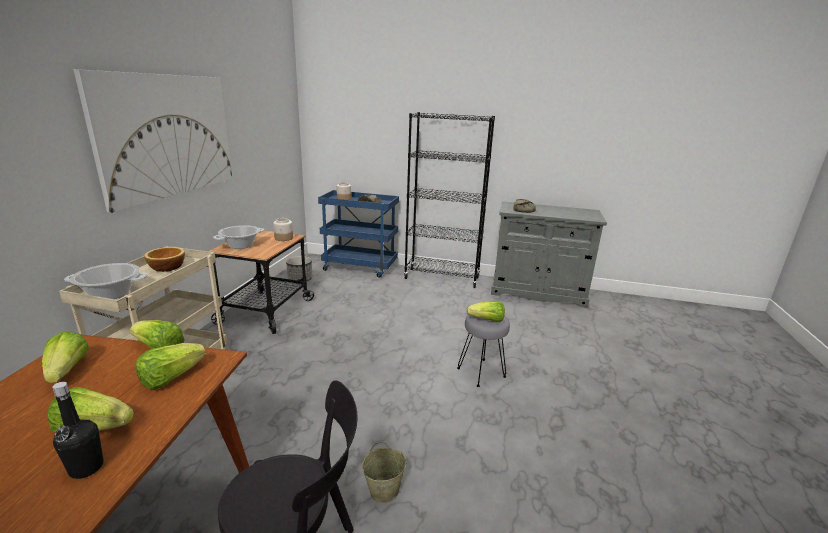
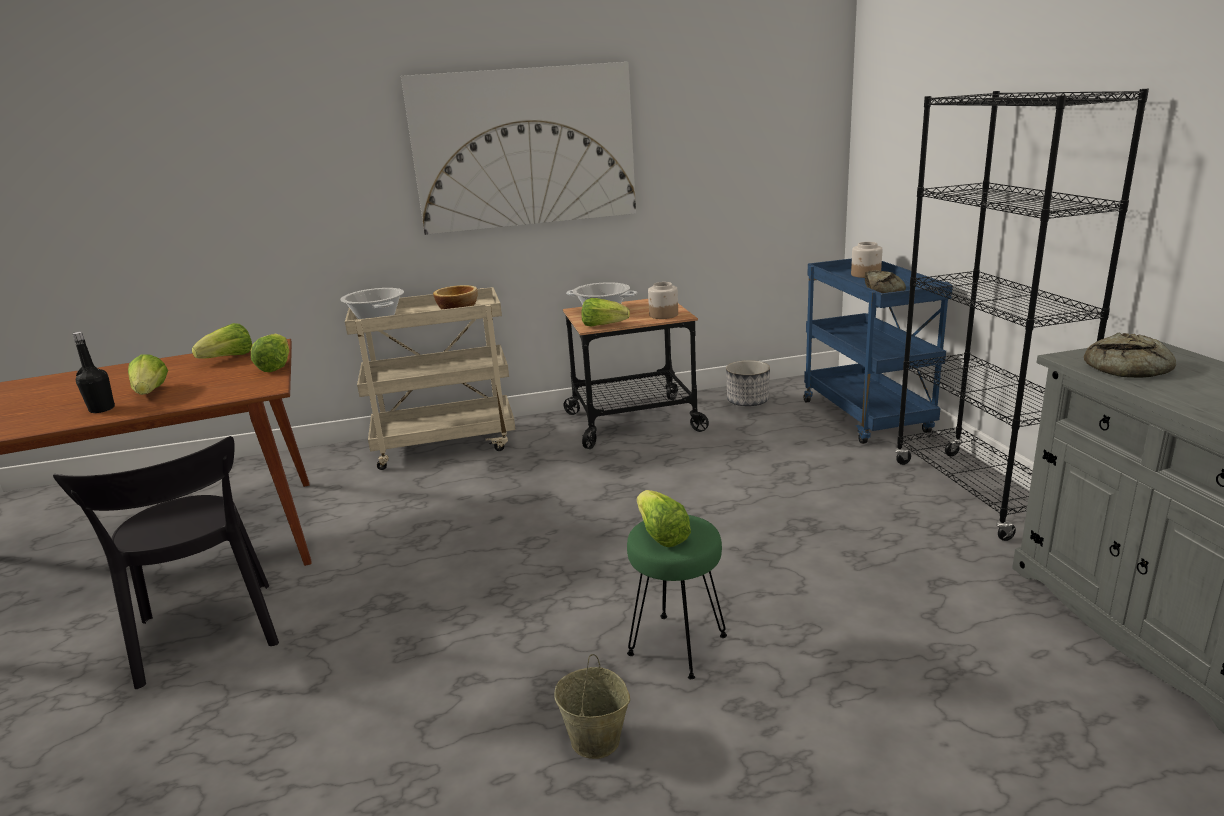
camera: 65 degrees right, 0 degrees up
(171, 378) = (228, 386): lettuce -> lettuce (603, 325)
(384, 490) = (343, 645): beige bucket -> beige bucket (596, 740)
(481, 372) = (678, 646): grey stool -> green stool

